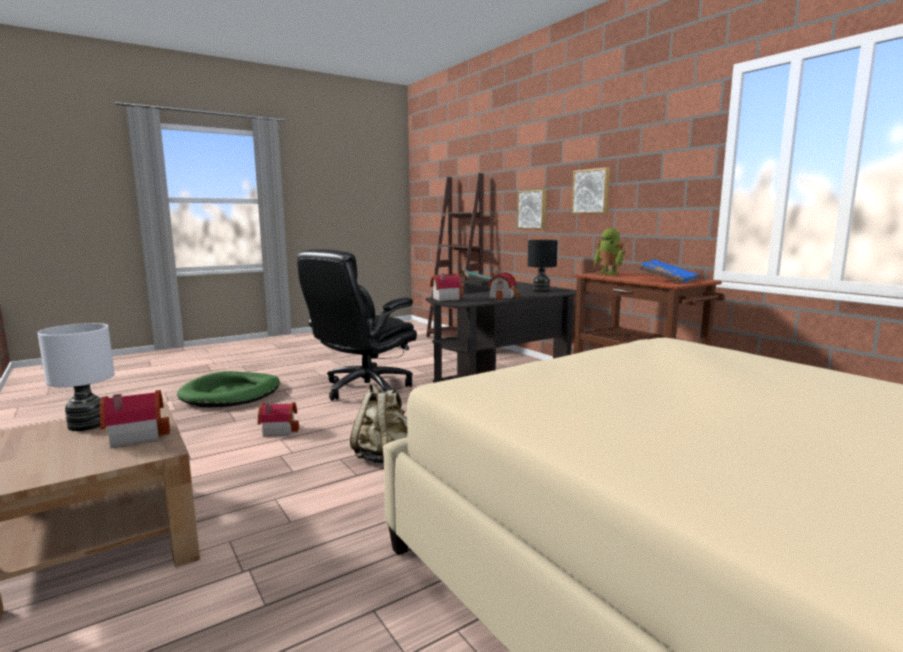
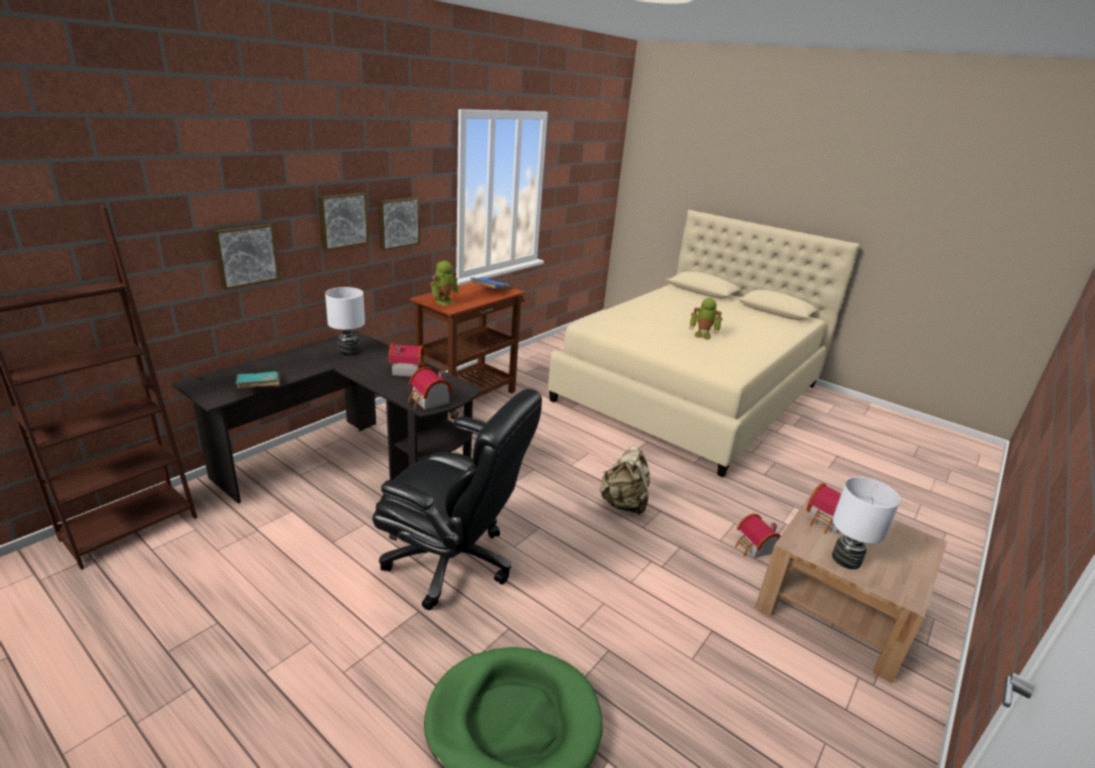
camera: 110 degrees left, 15 degrees up
(278, 430) = (612, 593): toy house -> toy house (754, 548)
(541, 290) = (348, 351): black table lamp -> white table lamp
(640, 198) = (398, 222): none -> picture
(664, 399) = (703, 335): none -> toy robot

